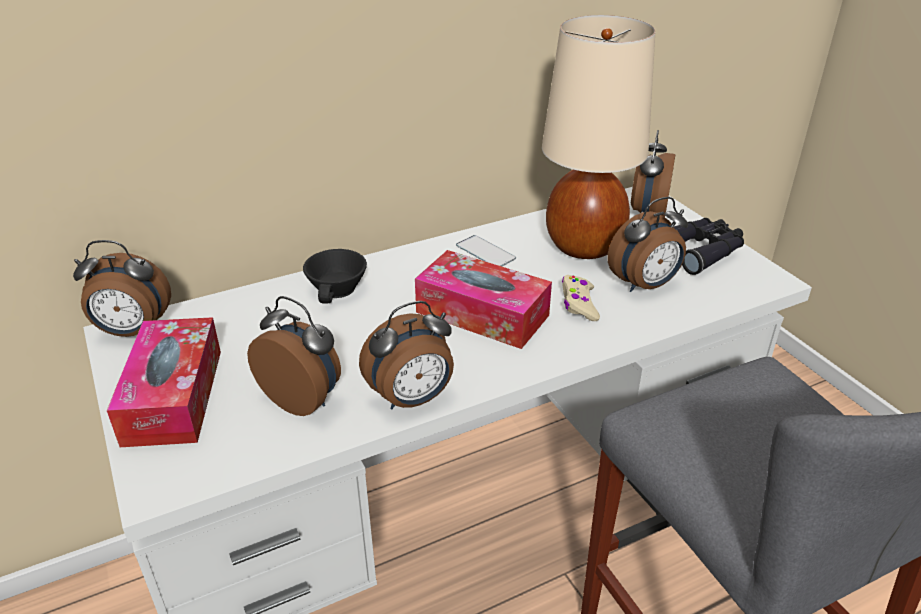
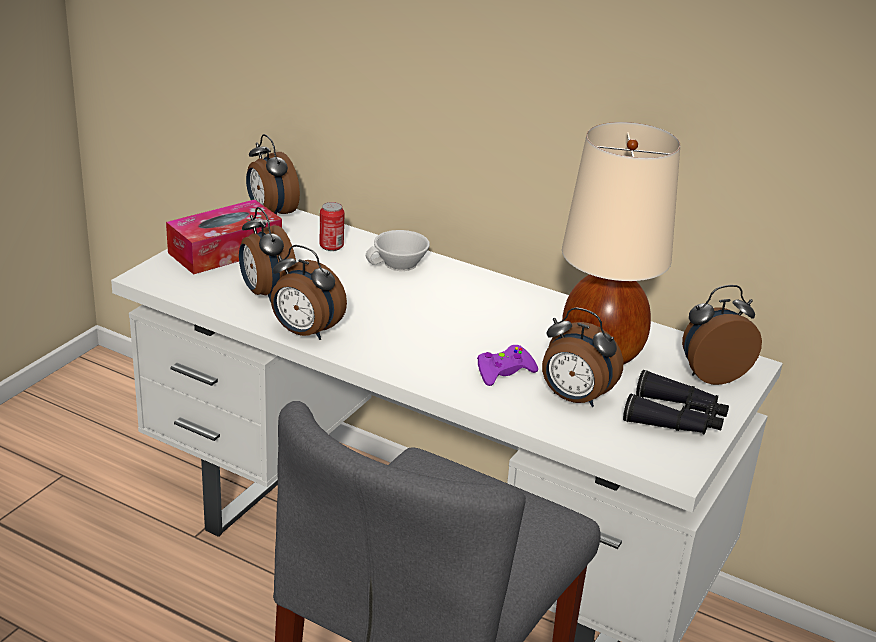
camera: 55 degrees right, 5 degrees down
(255, 317) = (331, 246): none -> can
(304, 399) = (266, 294): alarm clock -> alarm clock turned 150 degrees clockwise
(339, 289) = (399, 265): black cup -> white cup
(482, 314) = (437, 332): tissue box -> none
(485, 252) = (528, 309): phone -> none
(579, 304) = (504, 372): beige game controller -> purple game controller

